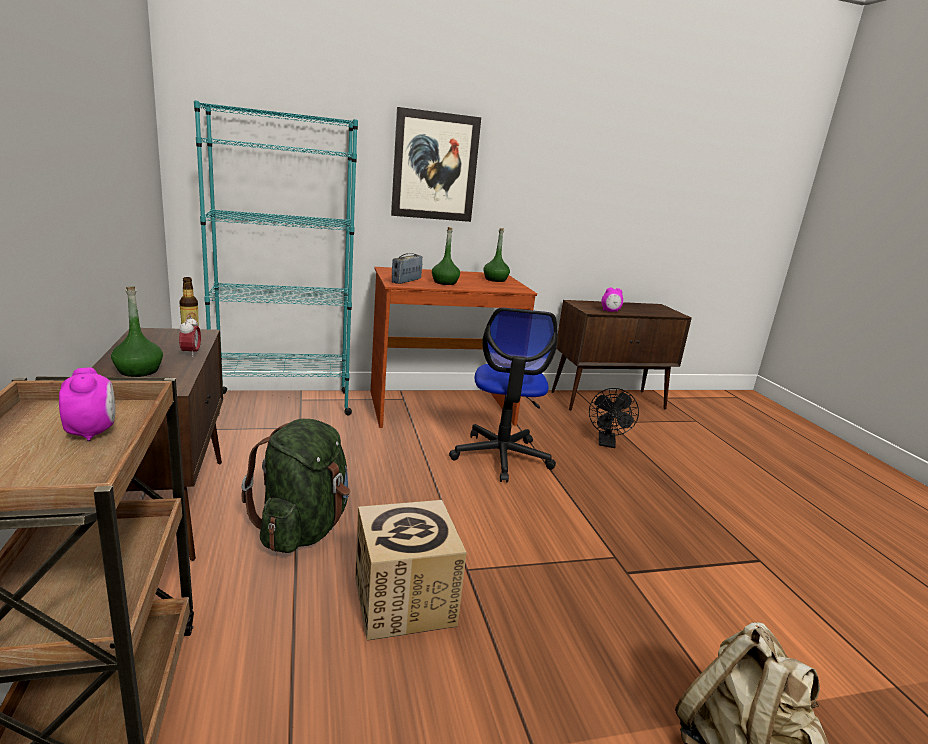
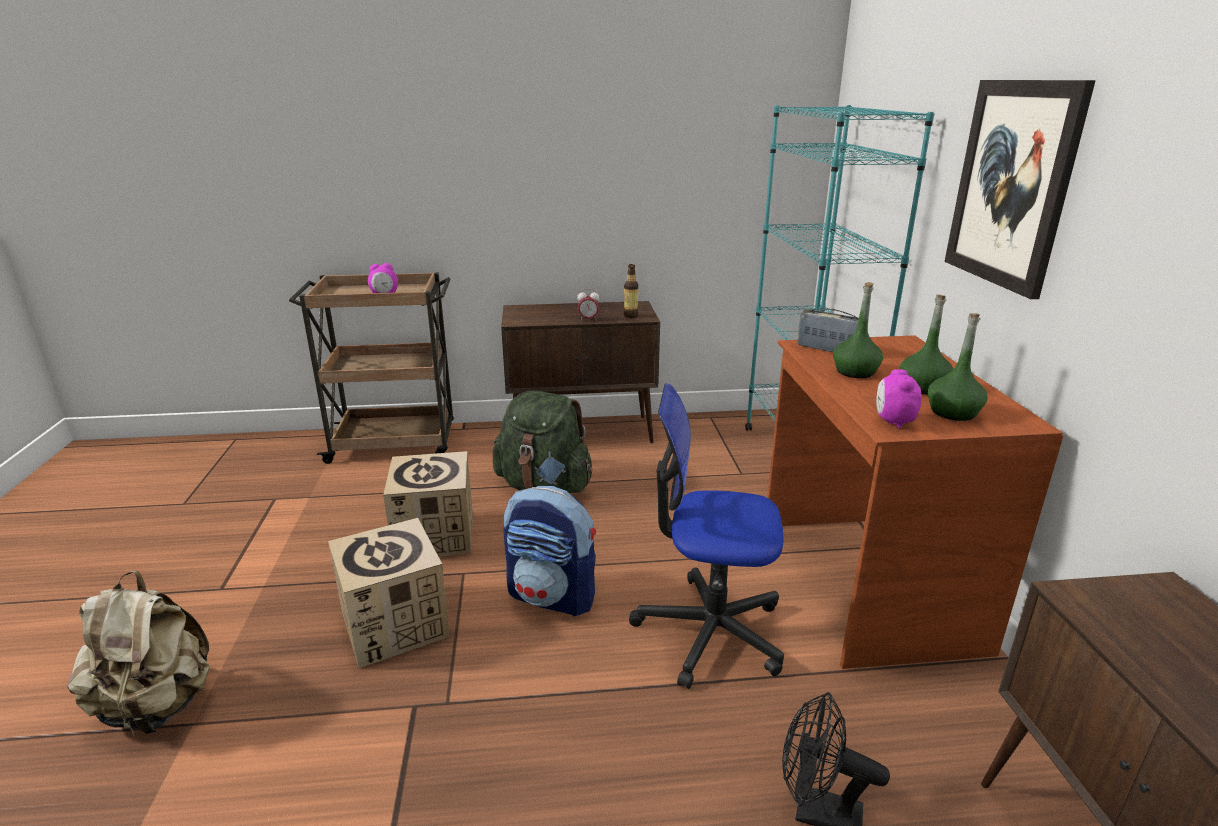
camera: 100 degrees right, 5 degrees up
(138, 371) = (547, 312): green bottle -> green bottle (923, 387)
(486, 516) = (553, 596): none -> backpack
(551, 602) = (395, 624): none -> cardboard box
(610, 311) = (1126, 640): alarm clock -> alarm clock (893, 422)

